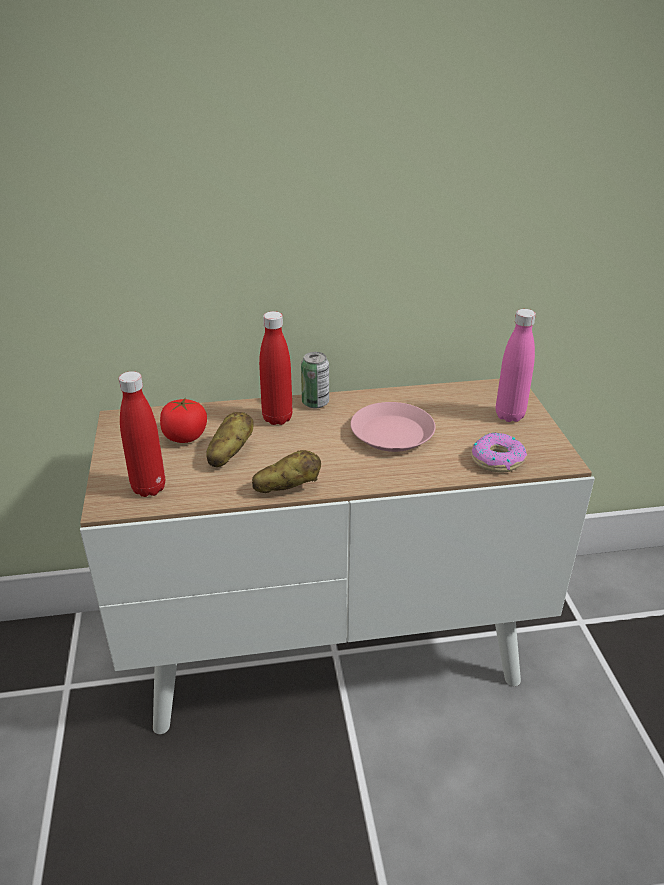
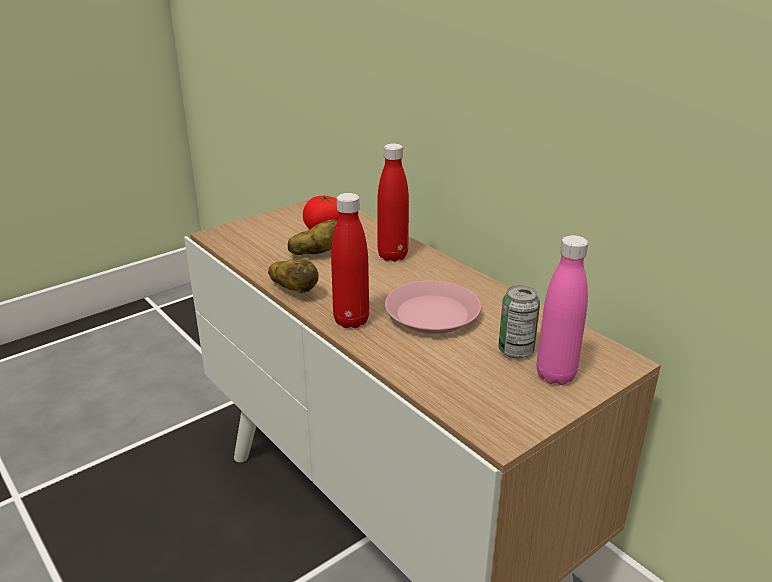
camera: 60 degrees right, 5 degrees down
(149, 488) = (246, 240): red bottle -> red bottle (351, 321)
(315, 403) = (438, 264): can -> can (515, 351)
(497, 459) = (453, 387): donut -> none

